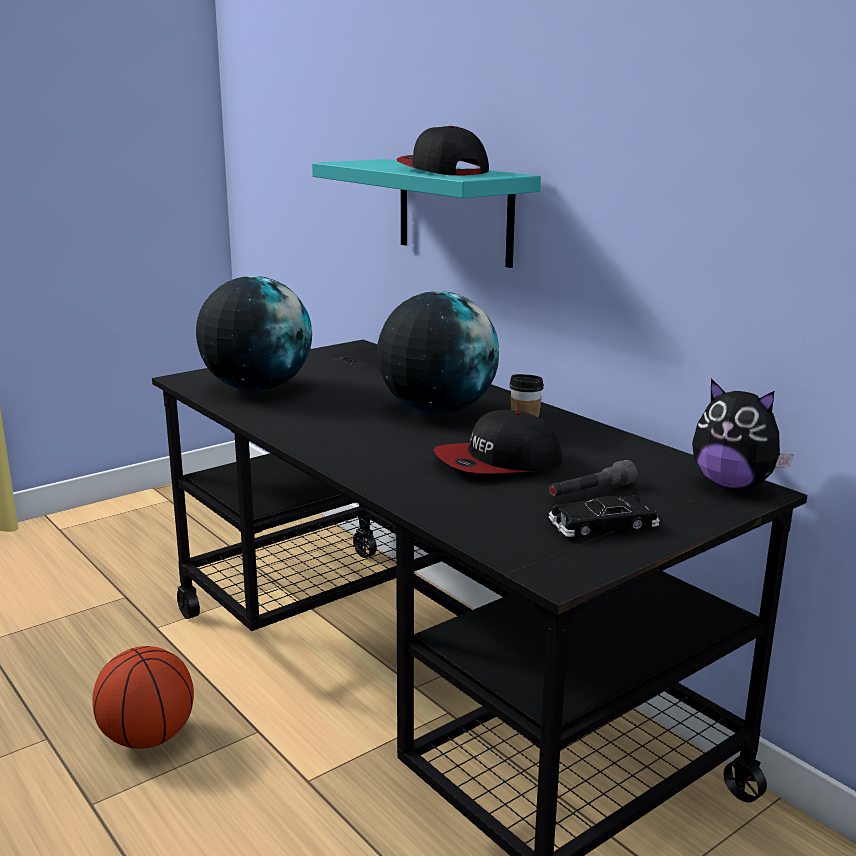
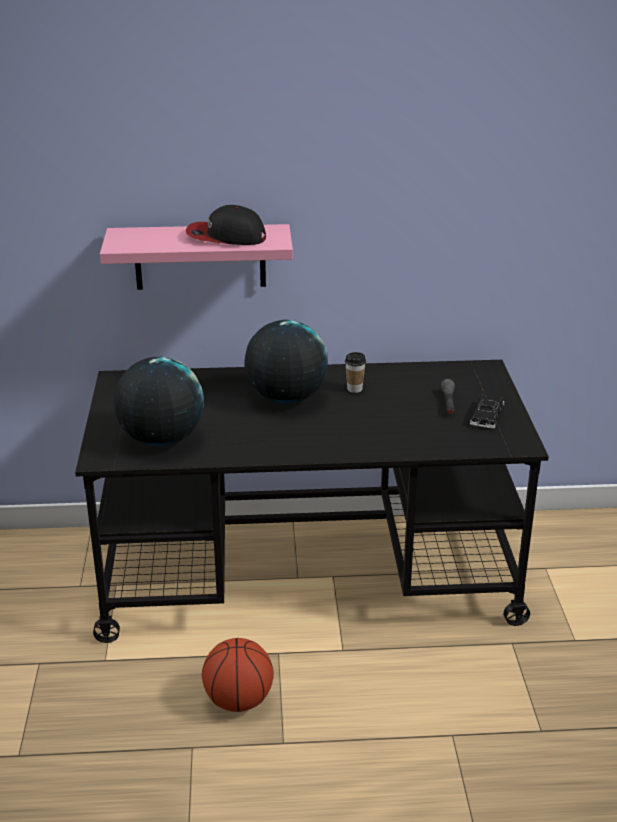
camera: 55 degrees left, 10 degrees up
(455, 211) = (200, 257): turquoise shelf -> pink shelf
(498, 462) = (386, 411): cap -> none
(733, 485) = (476, 369): plush toy -> none

